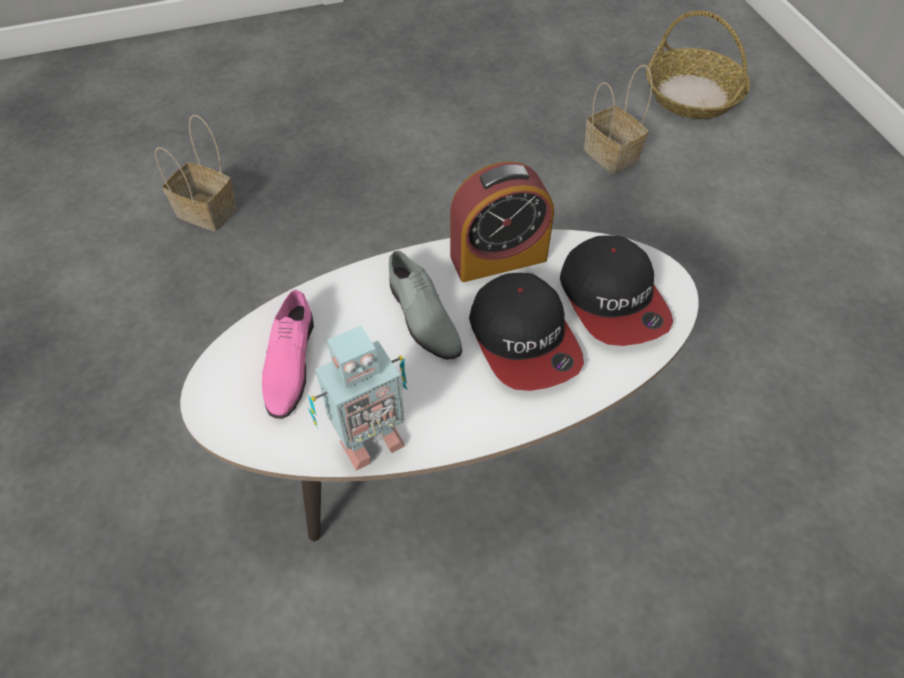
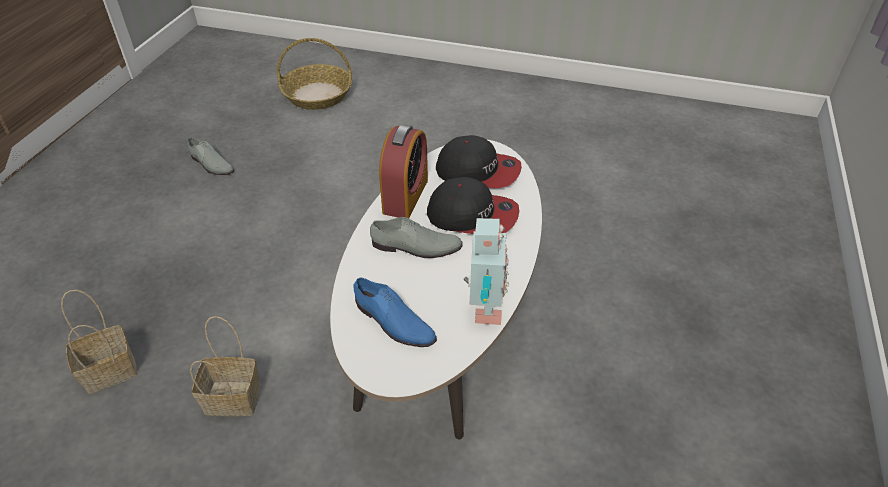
camera: 55 degrees left, 10 degrees down
(289, 363) = (393, 322): pink shoe -> blue shoe
(498, 96) = (211, 164): none -> grey shoe
(609, 154) = (318, 149): basket -> basket (230, 399)

